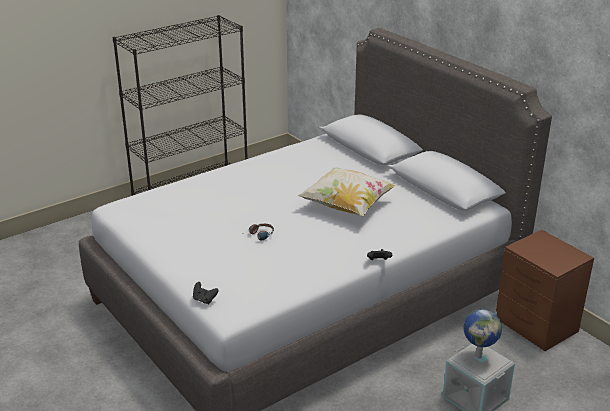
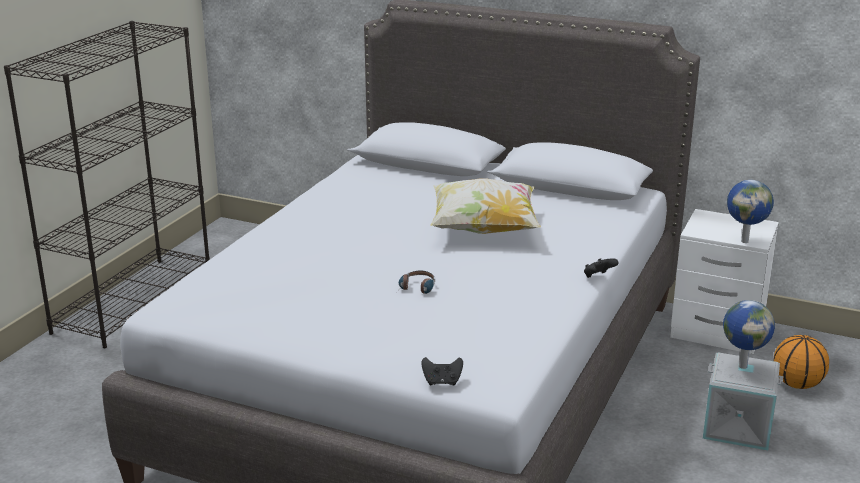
camera: 30 degrees left, 5 degrees down
(536, 326) = (719, 332): brown nightstand -> white nightstand
(547, 265) = (745, 241): none -> globe
(554, 384) = (796, 384): none -> basketball

